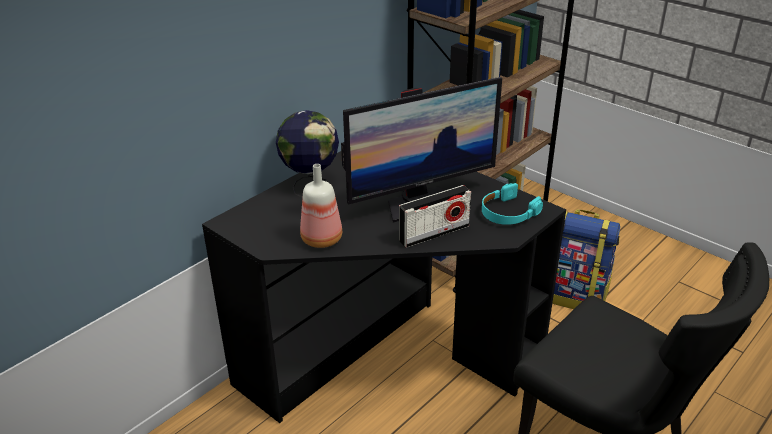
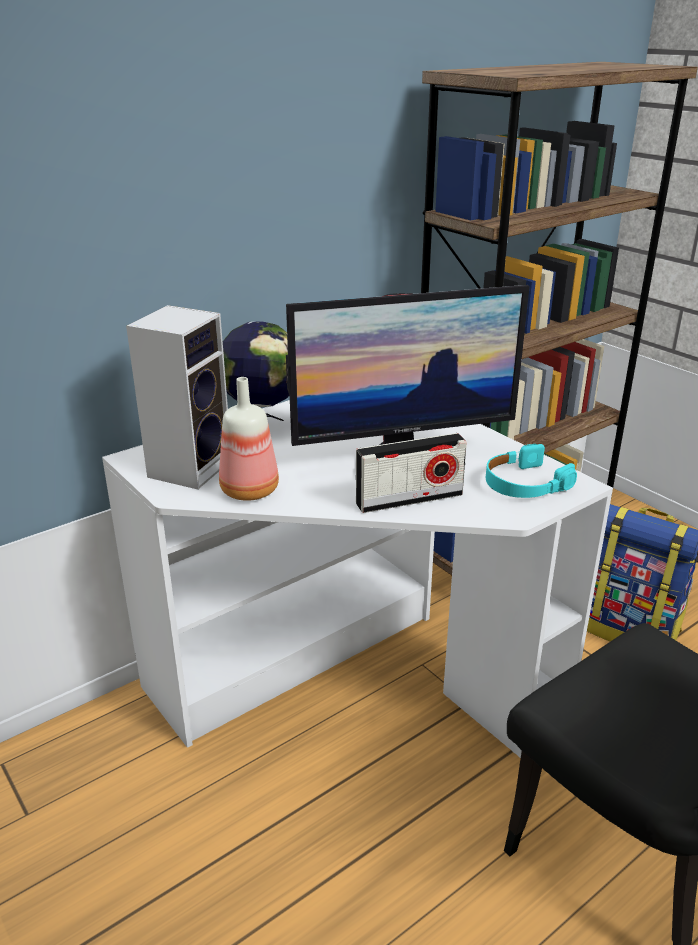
camera: 10 degrees right, 5 degrees down
(271, 225) = (190, 467): none -> speaker
(384, 359) = (351, 681): black desk -> white desk

